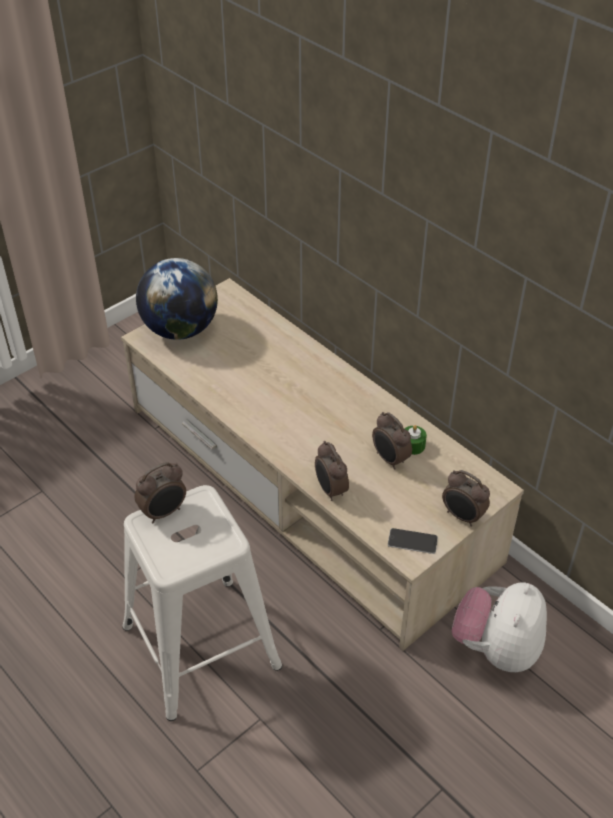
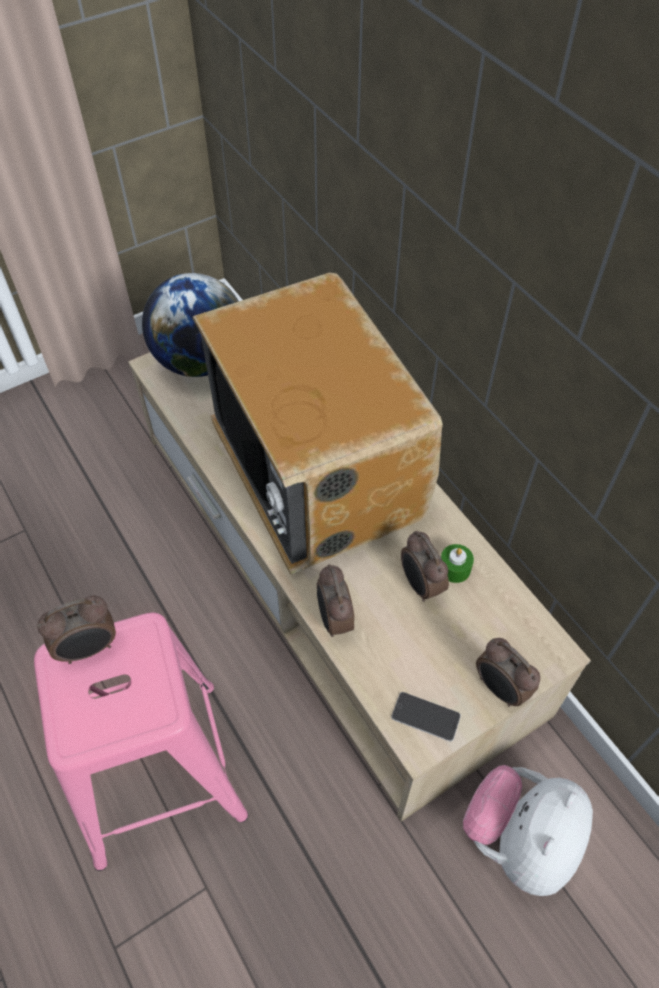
camera: 10 degrees right, 10 degrees up
(201, 646) = (158, 770): white stool -> pink stool
(292, 392) = (316, 468): none -> television

